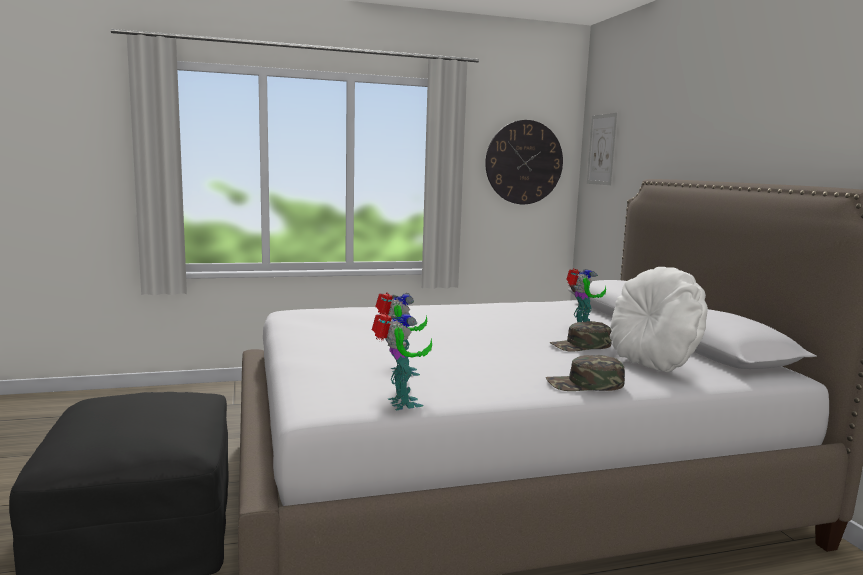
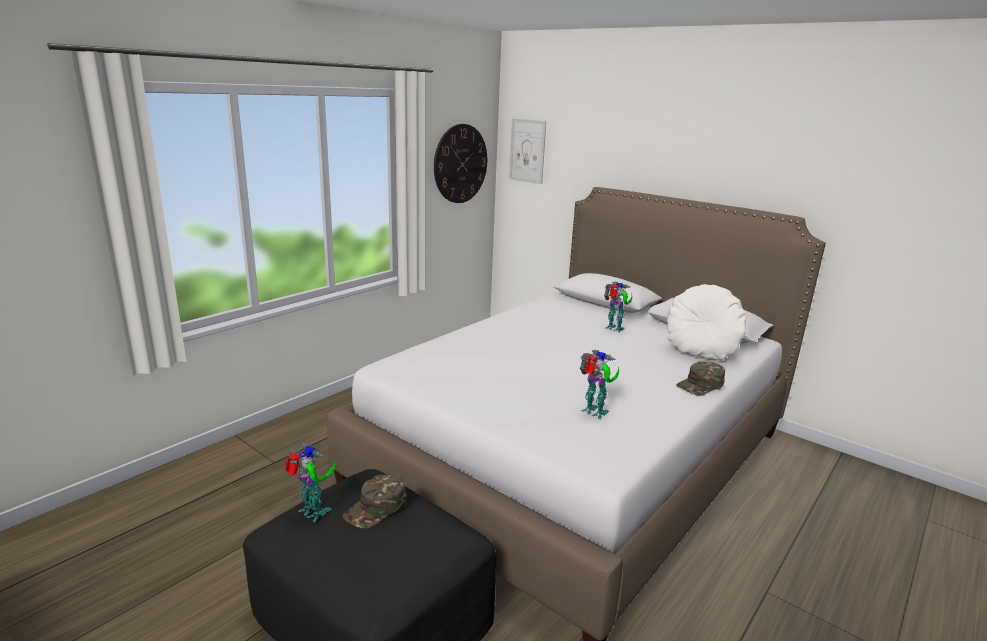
camera: 35 degrees left, 10 degrees up
(400, 404) = (649, 444): toy robot -> toy robot (313, 513)
(580, 345) = (639, 346): green cap -> green cap (376, 508)

